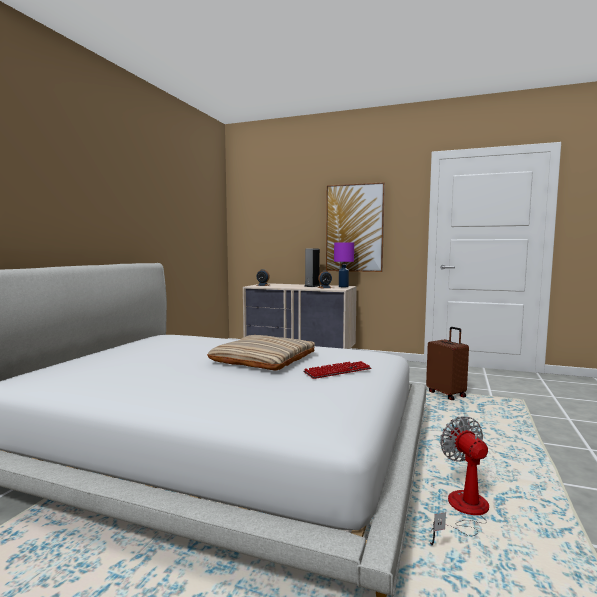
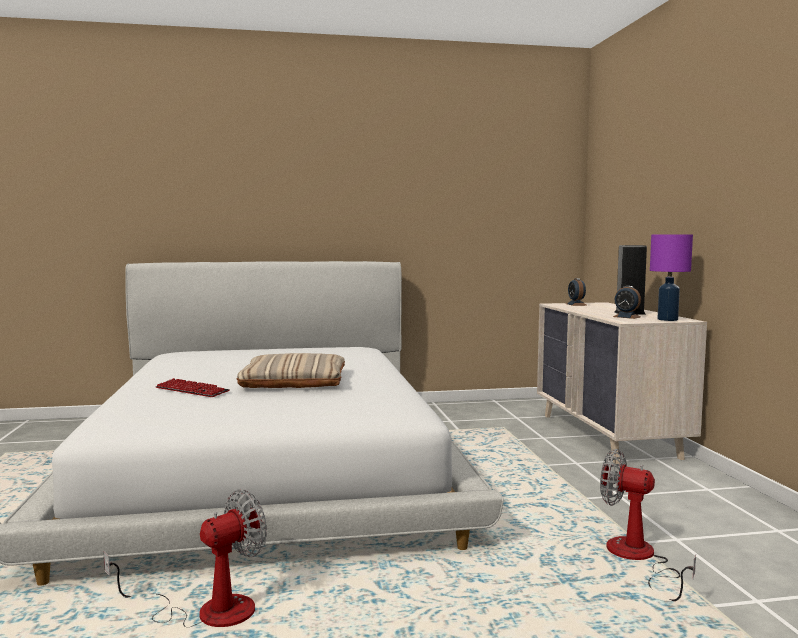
camera: 60 degrees right, 0 degrees up
(337, 371) = (278, 405): keyboard -> keyboard (192, 390)
(354, 228) = (714, 205): picture -> none
(447, 394) = (638, 559): brown suitcase -> fan

